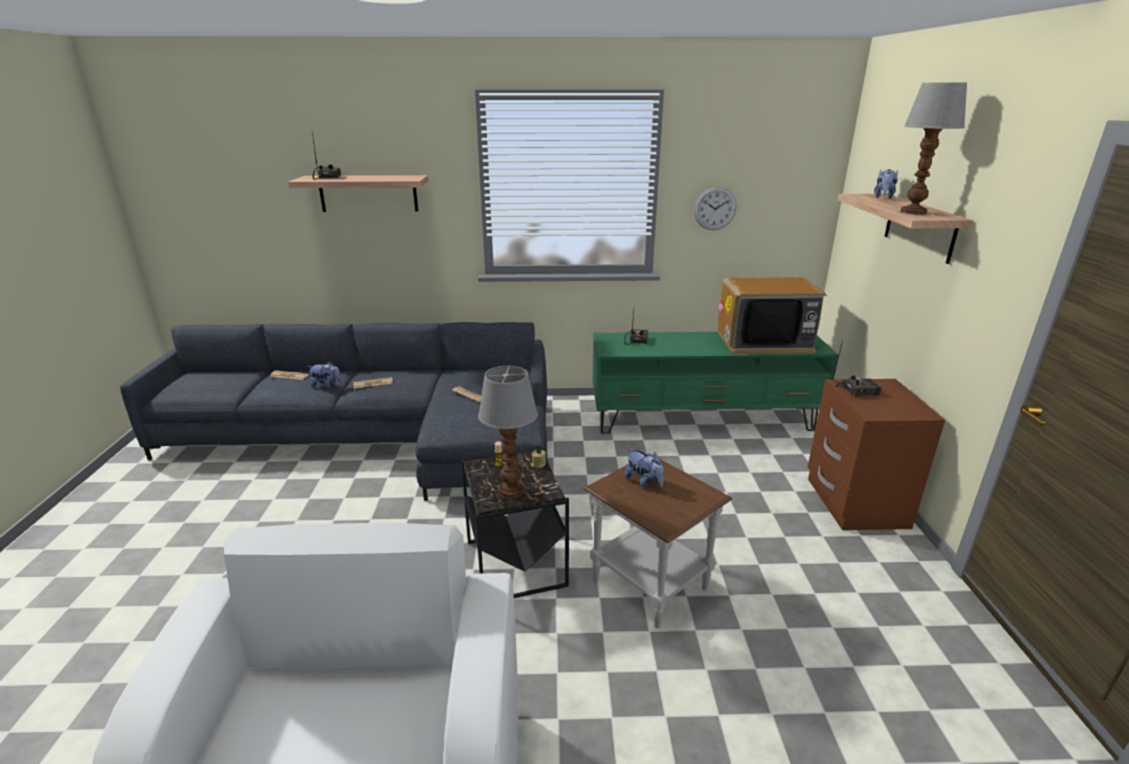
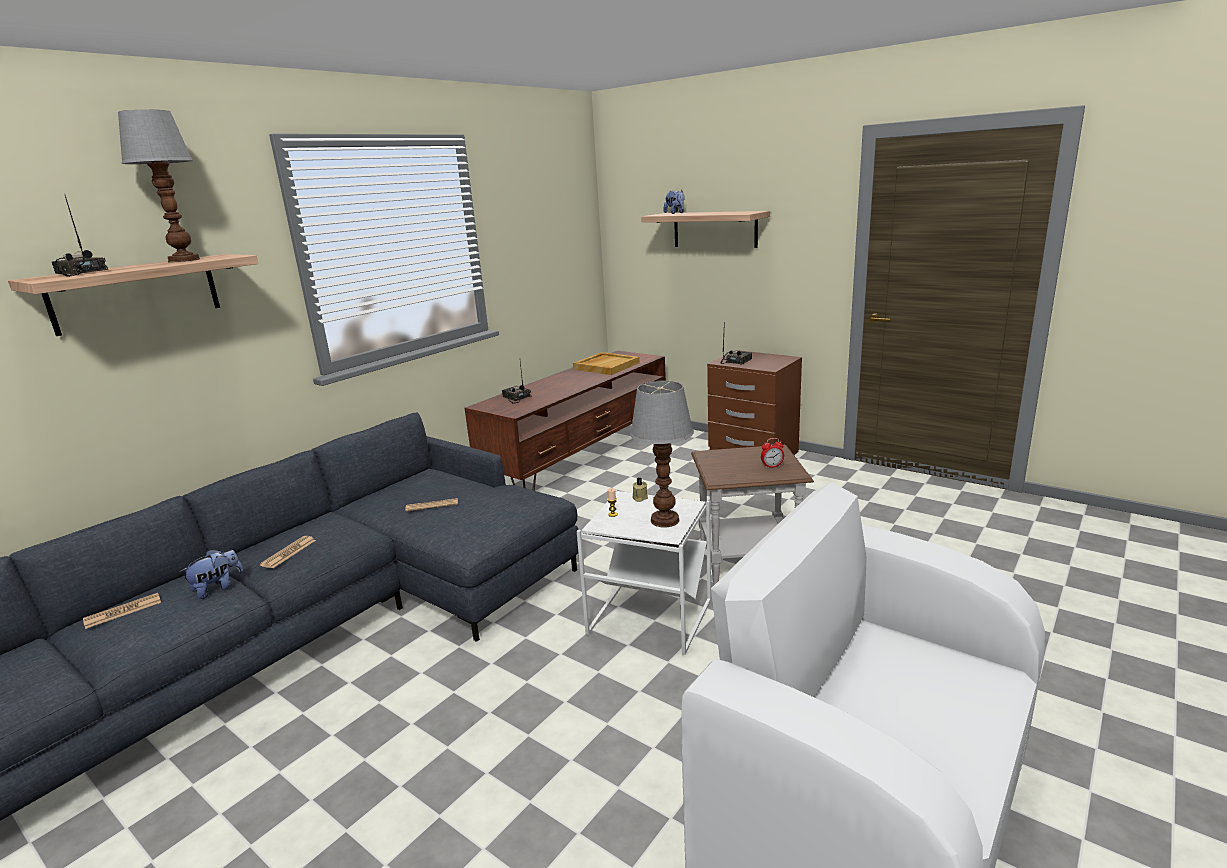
camera: 50 degrees left, 5 degrees down
(515, 565) = (651, 618): black side table -> white side table
(644, 482) = (732, 464): plush toy -> none
(665, 506) = (772, 466): none -> alarm clock
(703, 419) = (581, 459): green tv stand -> brown tv stand
(715, 208) = (523, 253): wall clock -> none
(764, 342) = (606, 366): television -> beige tray
(913, 212) = (730, 213): table lamp -> table lamp (184, 260)

